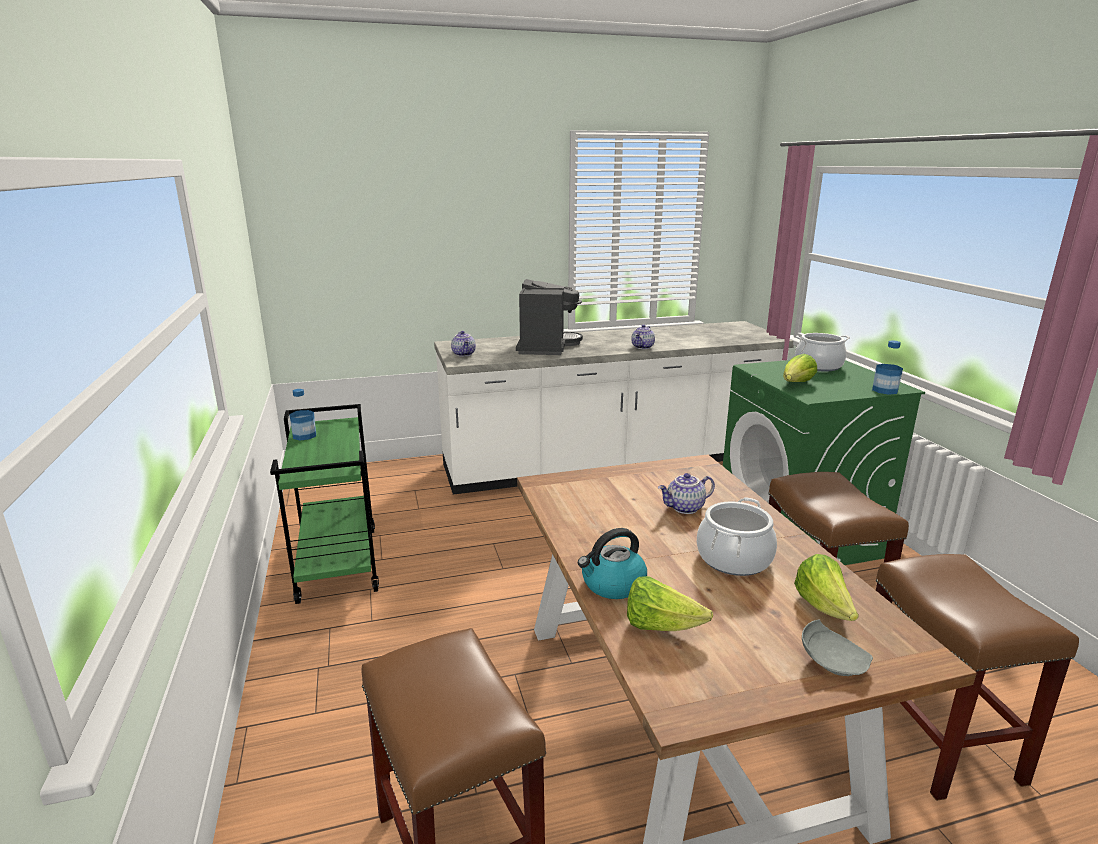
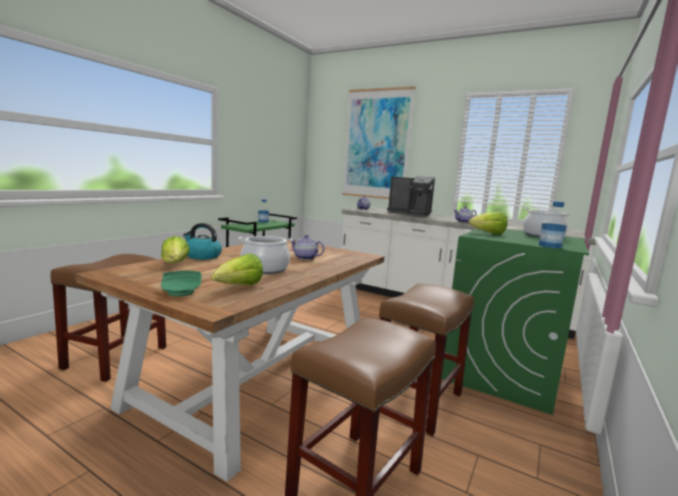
camera: 45 degrees right, 10 degrees down
(422, 221) = (376, 144): none -> picture
(545, 346) = (410, 214): coffee machine -> coffee machine turned 60 degrees clockwise
(832, 661) = (181, 291): grey plate -> green plate

